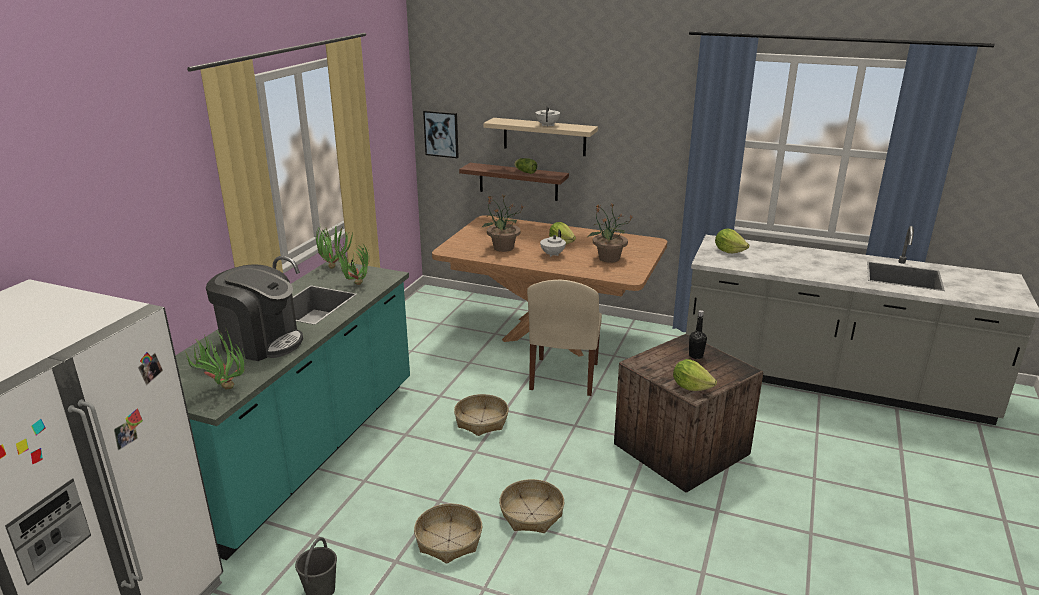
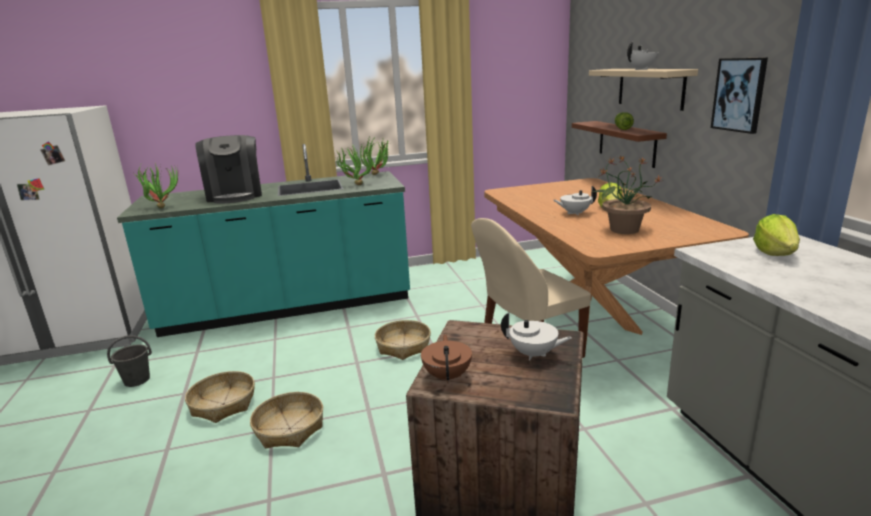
camera: 55 degrees right, 5 degrees down
(441, 134) = (581, 90): picture -> picture (739, 94)
(503, 248) = (546, 199): potted plant -> none
(691, 387) = (448, 376): lettuce -> brown teapot
(696, 356) = (534, 354): black bottle -> white teapot

